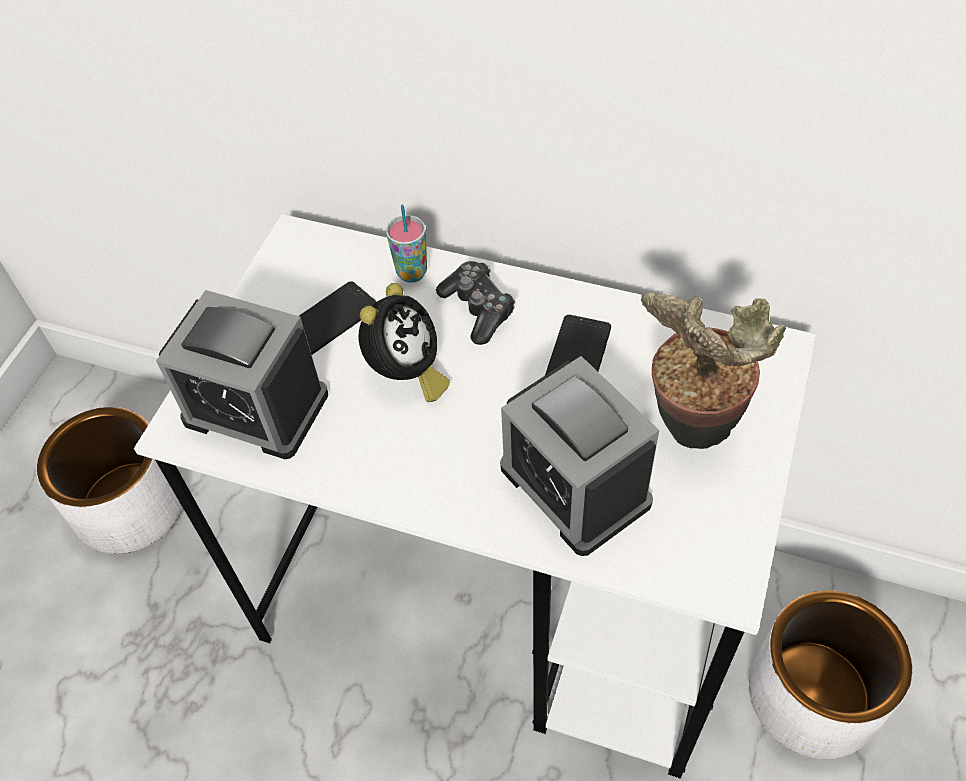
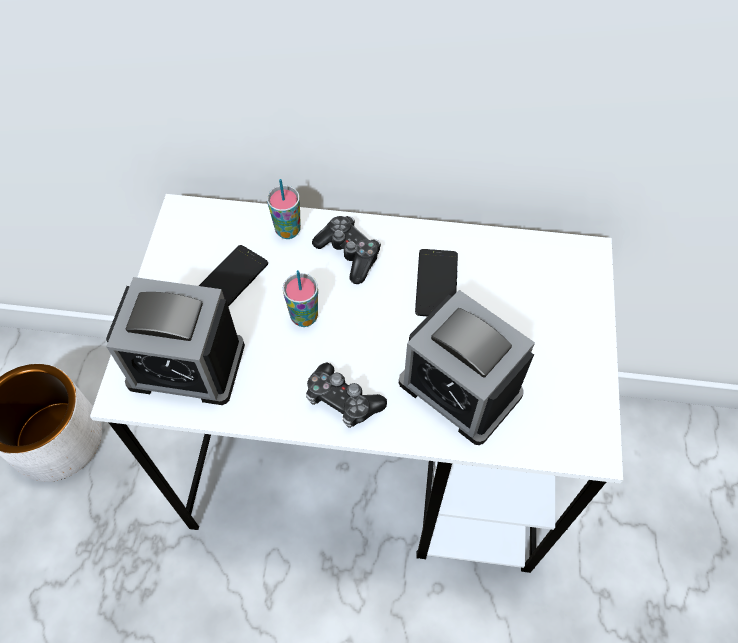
camera: 15 degrees left, 5 degrees up
(406, 374) = (304, 317): alarm clock -> cup
(427, 477) = (342, 401): none -> game controller
(689, 428) = (536, 328): potted plant -> none
(813, 695) = (611, 492): white planter -> none

